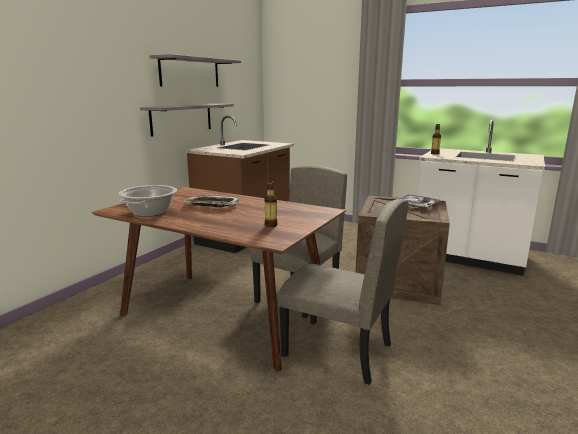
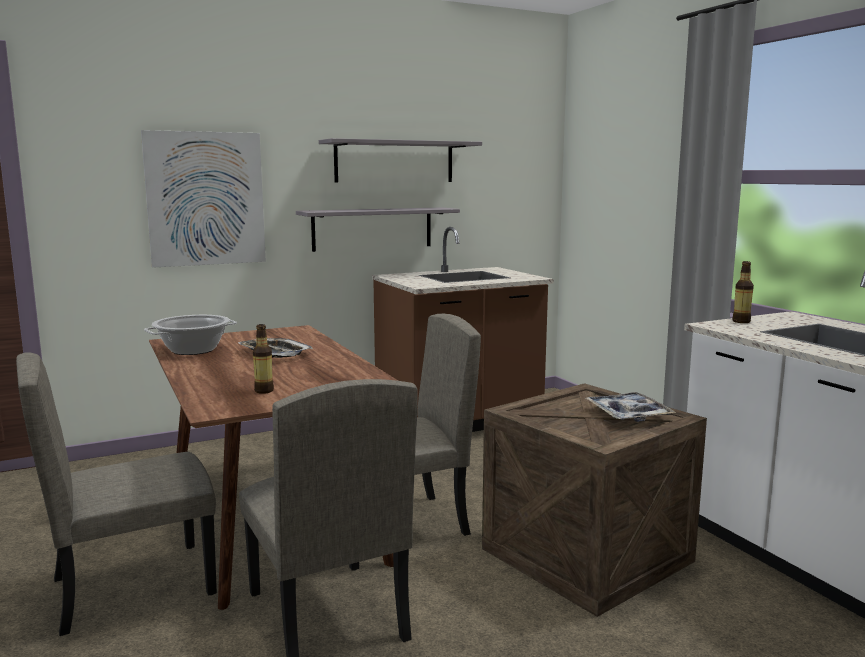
camera: 35 degrees right, 5 degrees down
(83, 99) = (206, 199): none -> picture
(202, 381) = (133, 585): none -> beige chair

